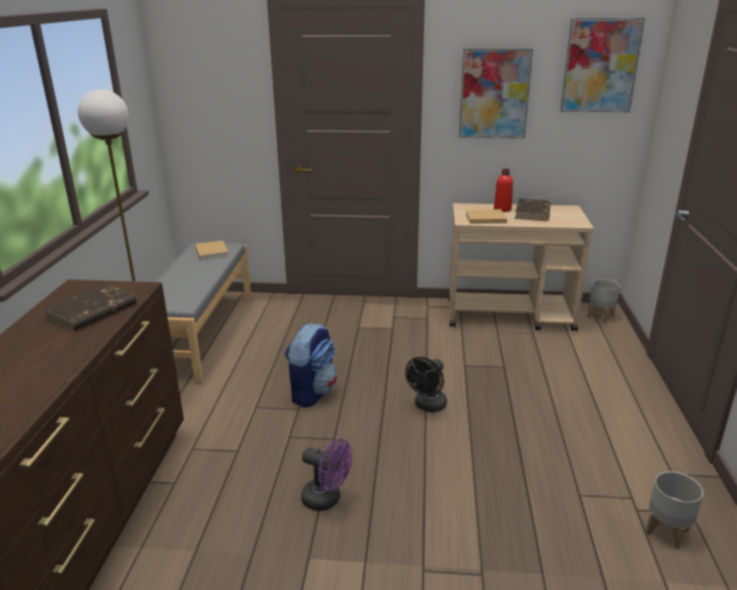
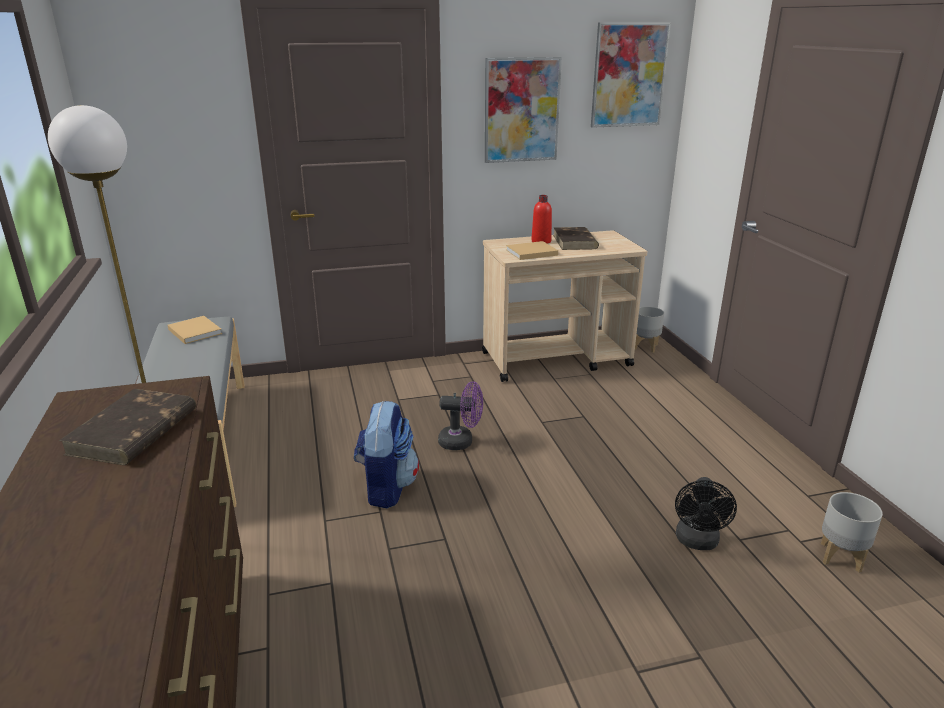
camera: 20 degrees left, 0 degrees up
(327, 500) = (479, 616): purple fan -> purple fan (461, 442)
(428, 406) = (530, 476): black fan -> black fan (697, 542)

